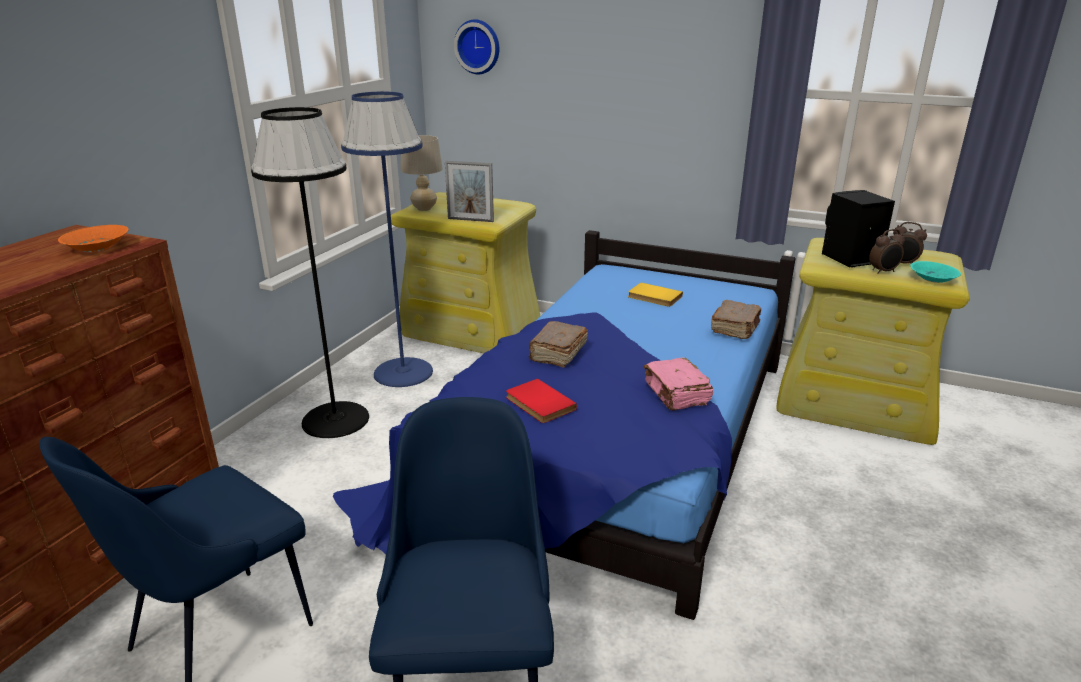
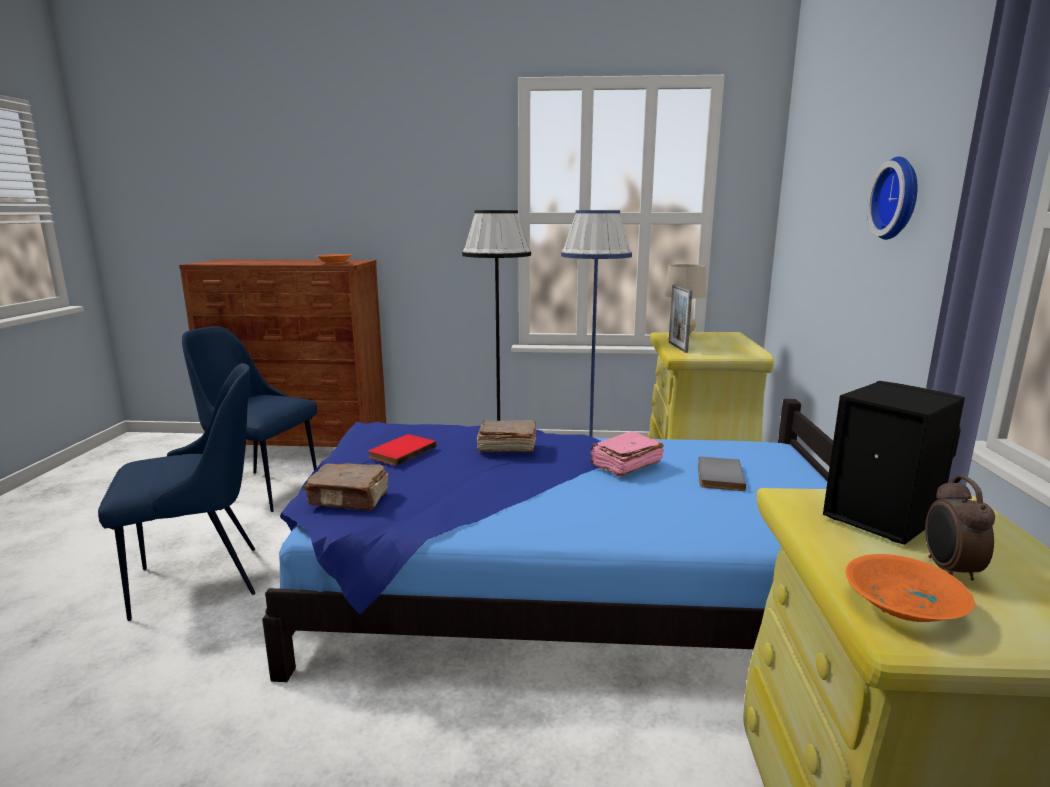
camera: 70 degrees right, 10 degrees down
(478, 46) = (803, 183): wall clock -> wall clock (899, 198)
(654, 297) = (717, 476): yellow book -> grey book
(676, 394) = (453, 506): pink book -> pink book (625, 465)
(735, 329) = (681, 532): brown book -> brown book (349, 499)
(883, 271) = (862, 550): alarm clock -> none
(933, 279) = (907, 607): turquoise bowl -> orange bowl

